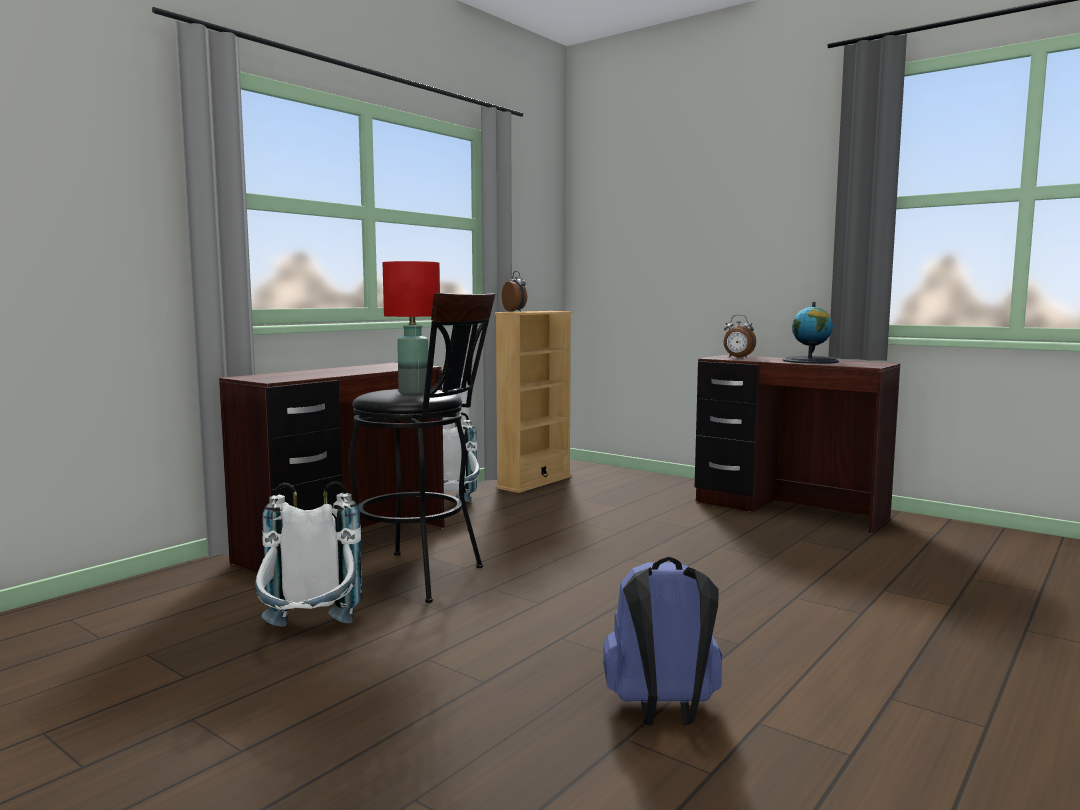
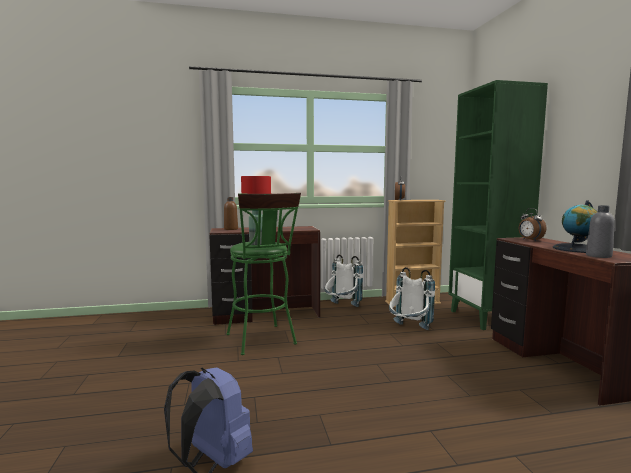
camera: 40 degrees right, 0 degrees up
(275, 375) = (231, 229): none -> brown bottle
(310, 637) = (176, 354): white backpack -> white backpack (409, 330)
(423, 577) = (263, 341): black stool -> green stool
(652, 482) = (486, 318): none -> green bookcase
(849, 364) = (598, 256): none -> grey bottle

